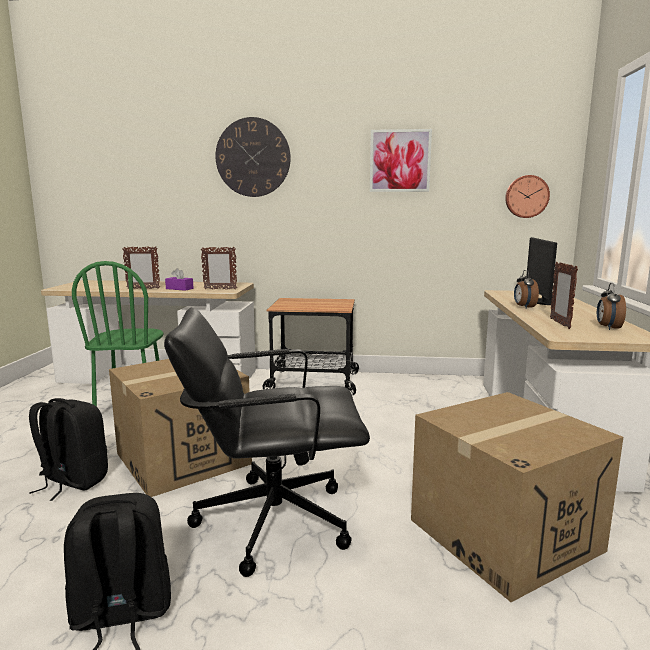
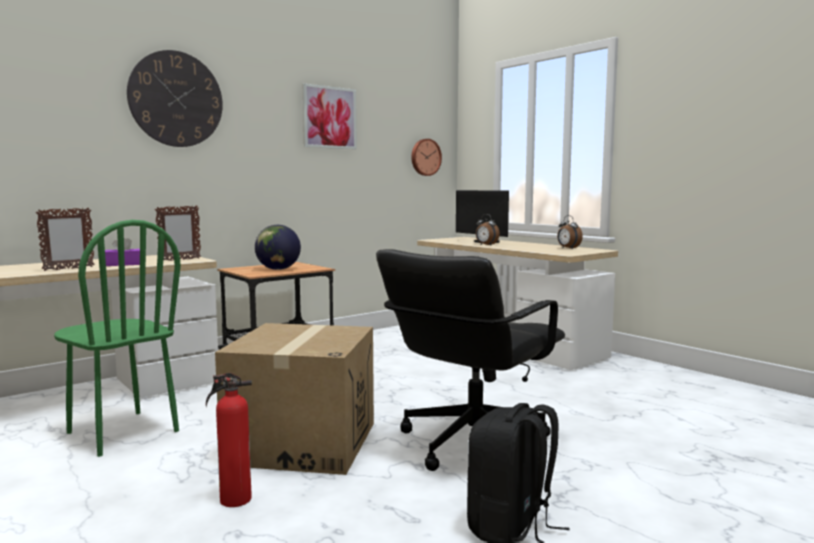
camera: 45 degrees left, 5 degrees down
(72, 482) = (233, 499): black backpack -> fire extinguisher
(311, 305) = (278, 269): none -> globe
(504, 534) = (597, 397): cardboard box -> none
(560, 323) = (540, 249): picture frame -> none

